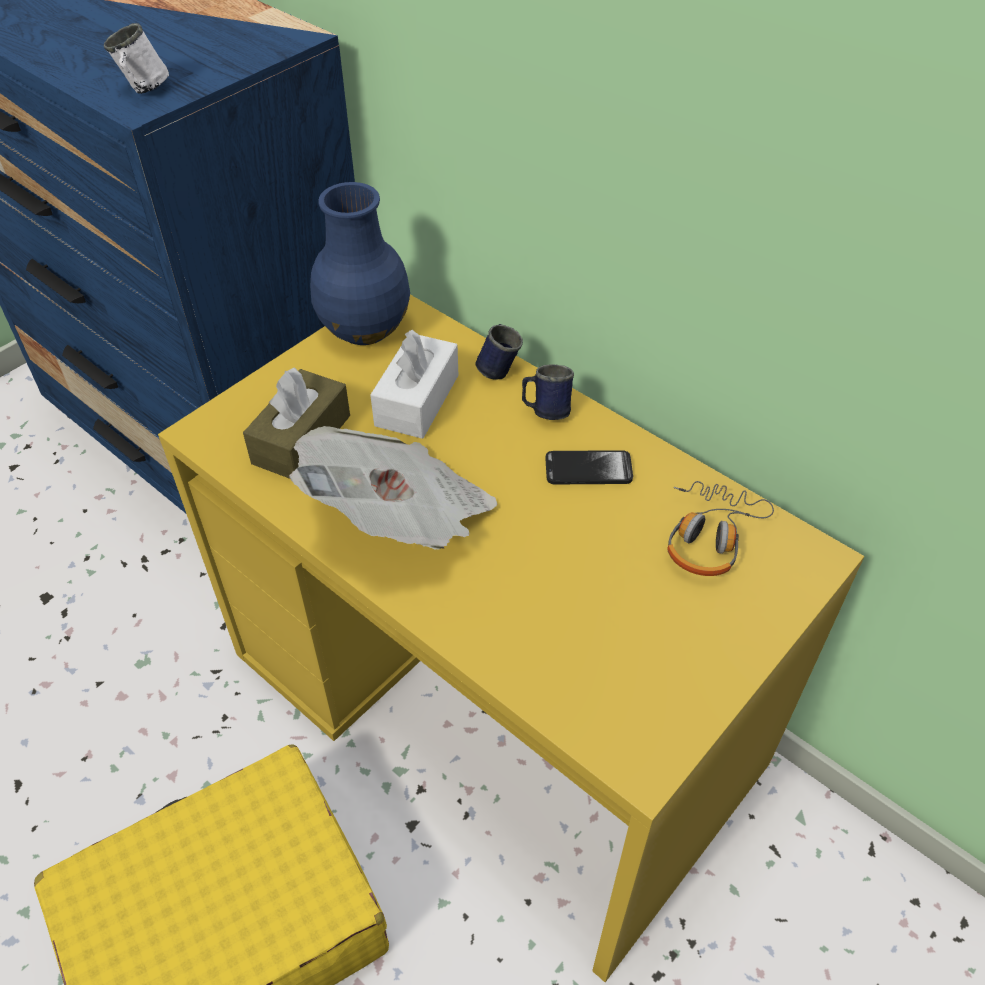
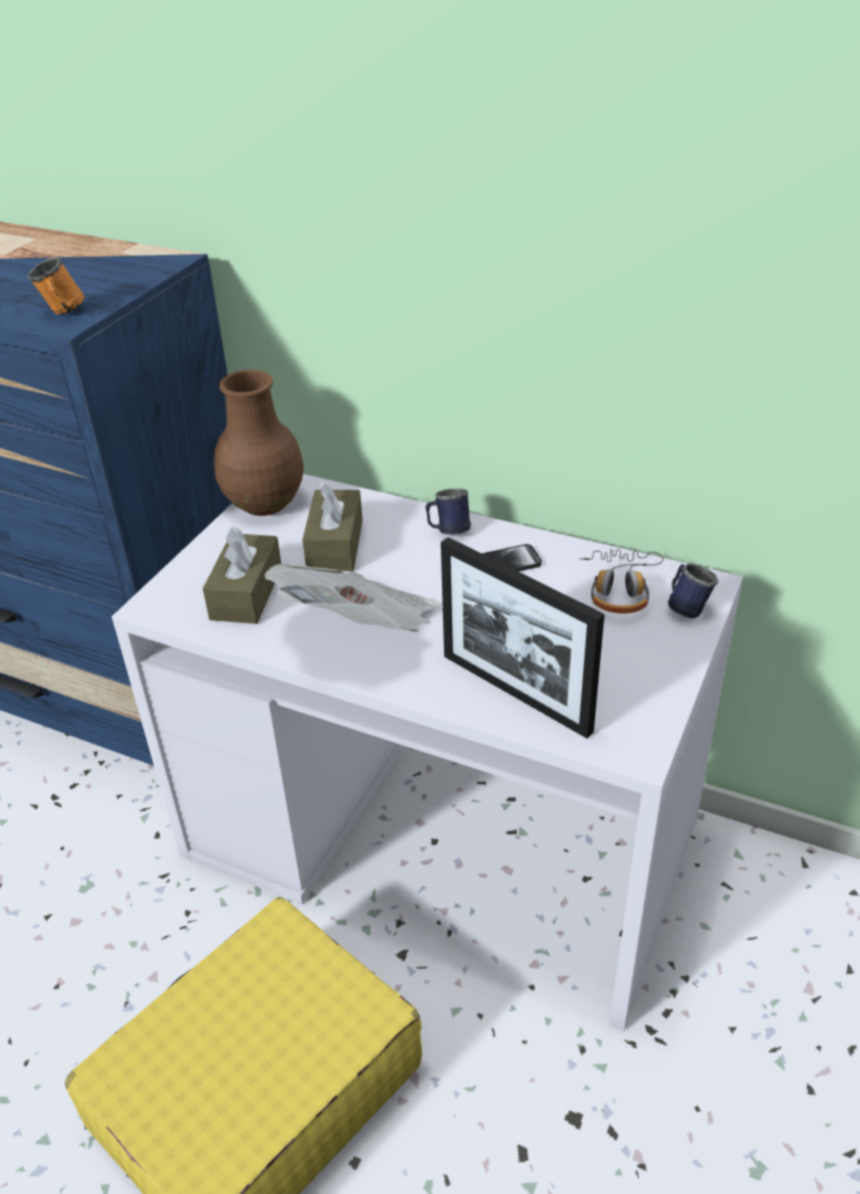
camera: 15 degrees left, 10 degrees down
(143, 91) = (63, 313): white mug -> orange mug
(365, 328) = (264, 503): blue vase -> brown vase
(417, 400) = (335, 545): white tissue box -> brown tissue box
(492, 707) = (440, 837): yellow desk -> white desk
(498, 368) = (394, 508): blue mug -> blue mug (686, 607)
(535, 645) = (515, 693): none -> picture frame

